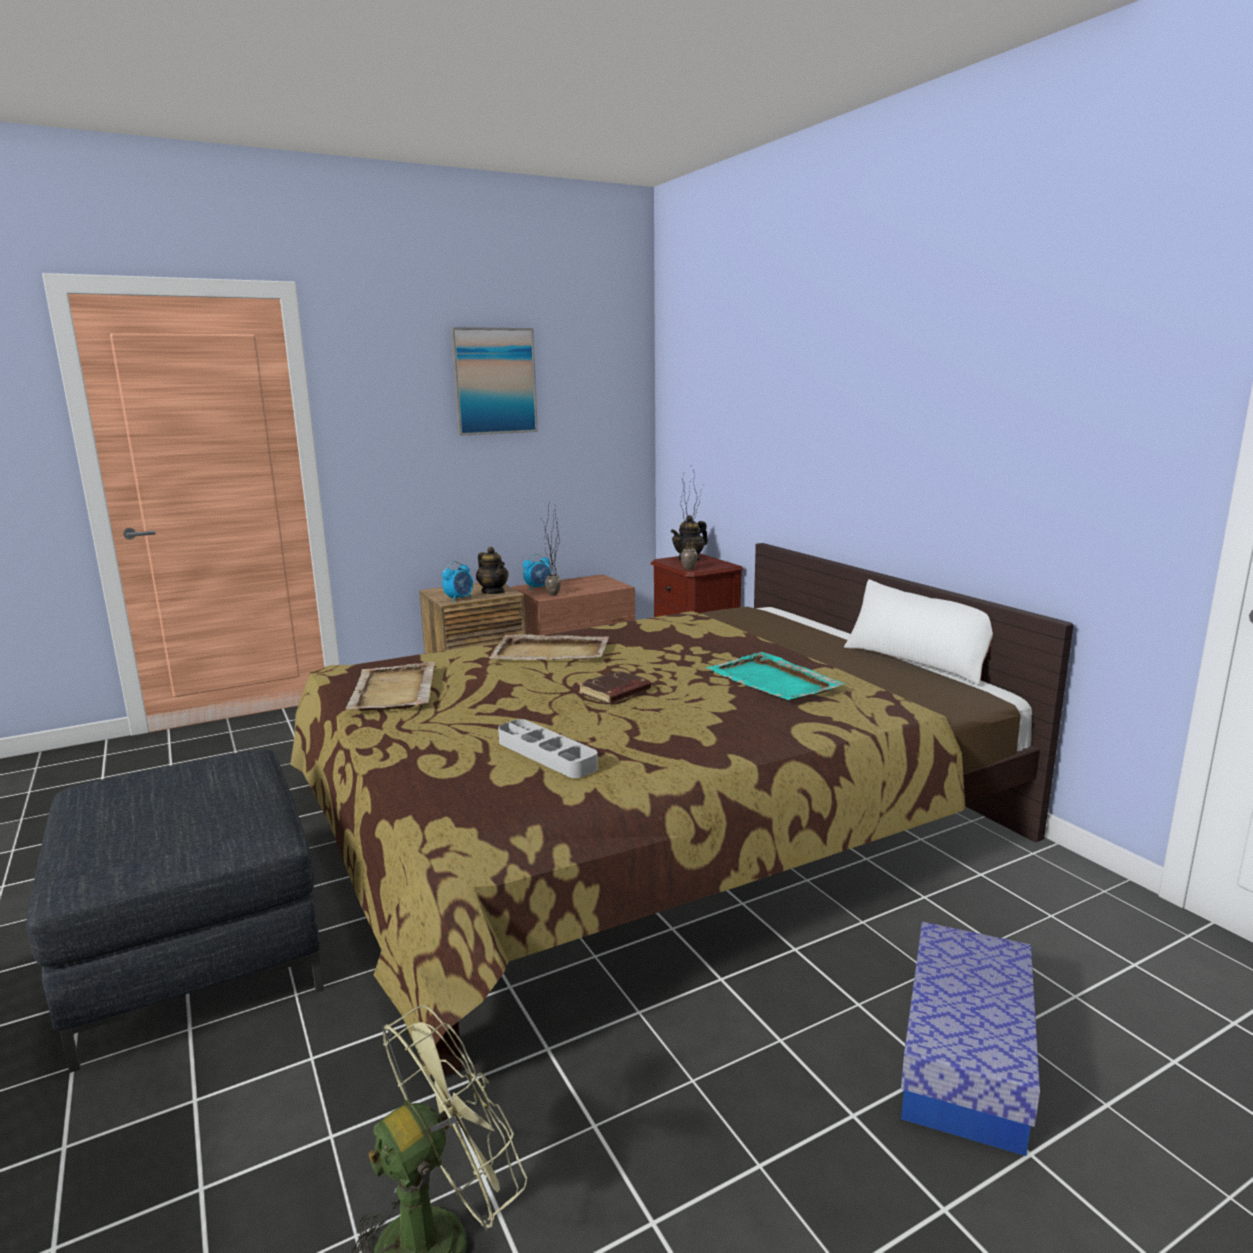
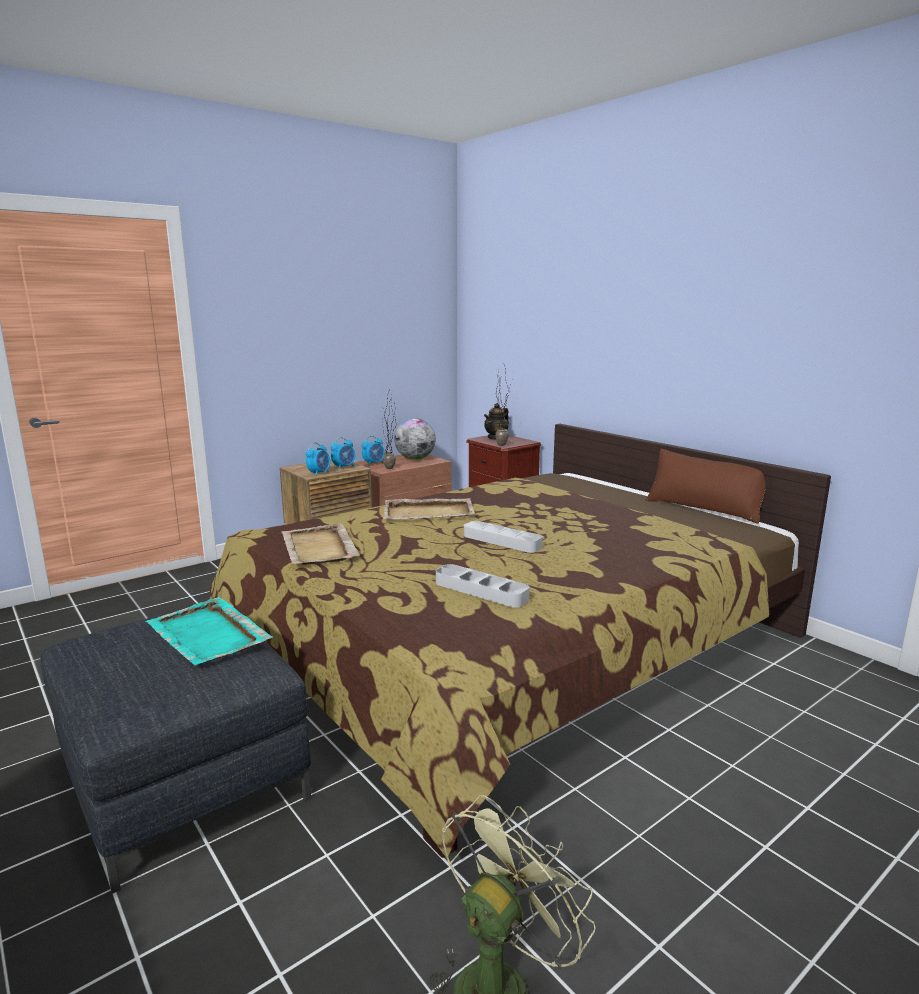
camera: 10 degrees left, 0 degrees up
(493, 592) = (344, 467): teapot -> alarm clock
(494, 381) = (338, 295): picture -> none
(592, 583) = (415, 459): none -> globe
(615, 693) = (502, 541): brown book -> grey tray
(774, 681) = (616, 527): turquoise tray -> turquoise tray (208, 635)
(917, 661) = (704, 508): white pillow -> brown pillow
(965, 1059) = (824, 797): storage box -> none

